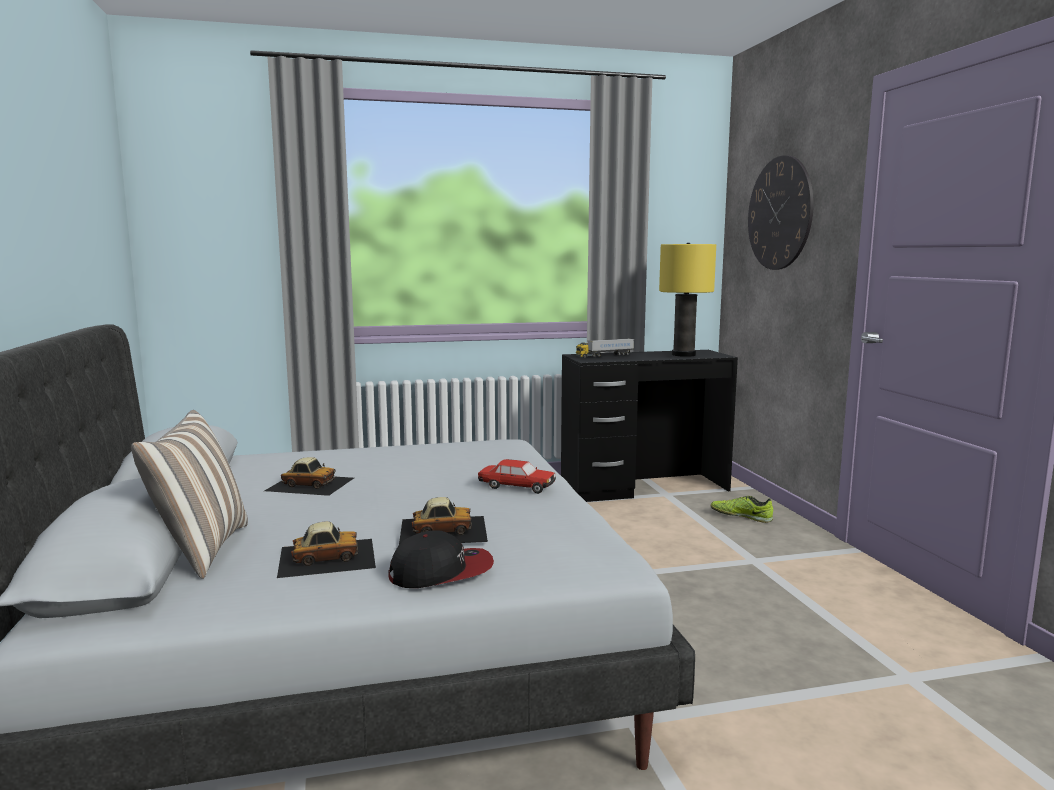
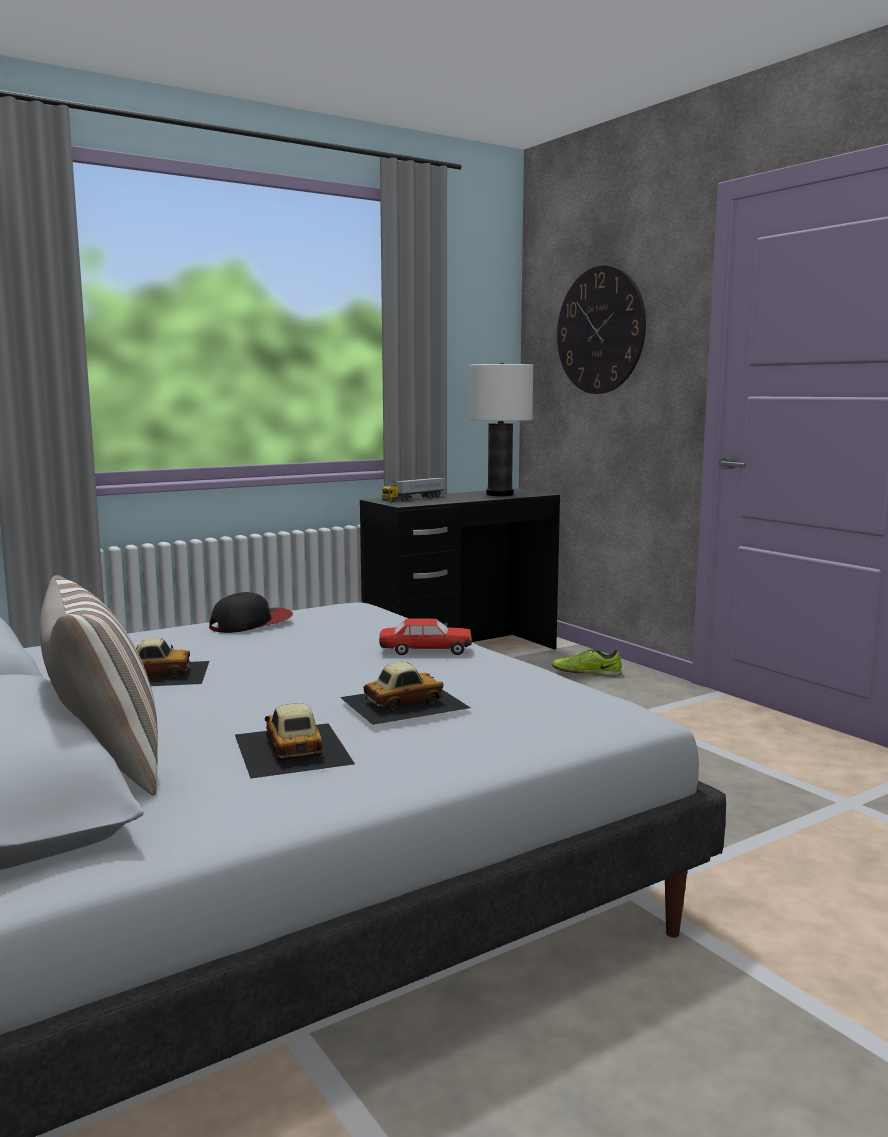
camera: 20 degrees left, 0 degrees up
(326, 557) = (291, 749): toy car -> toy car turned 75 degrees counterclockwise
(441, 572) = (452, 745): cap -> cap (251, 624)
(683, 355) = (499, 494): yellow table lamp -> white table lamp

